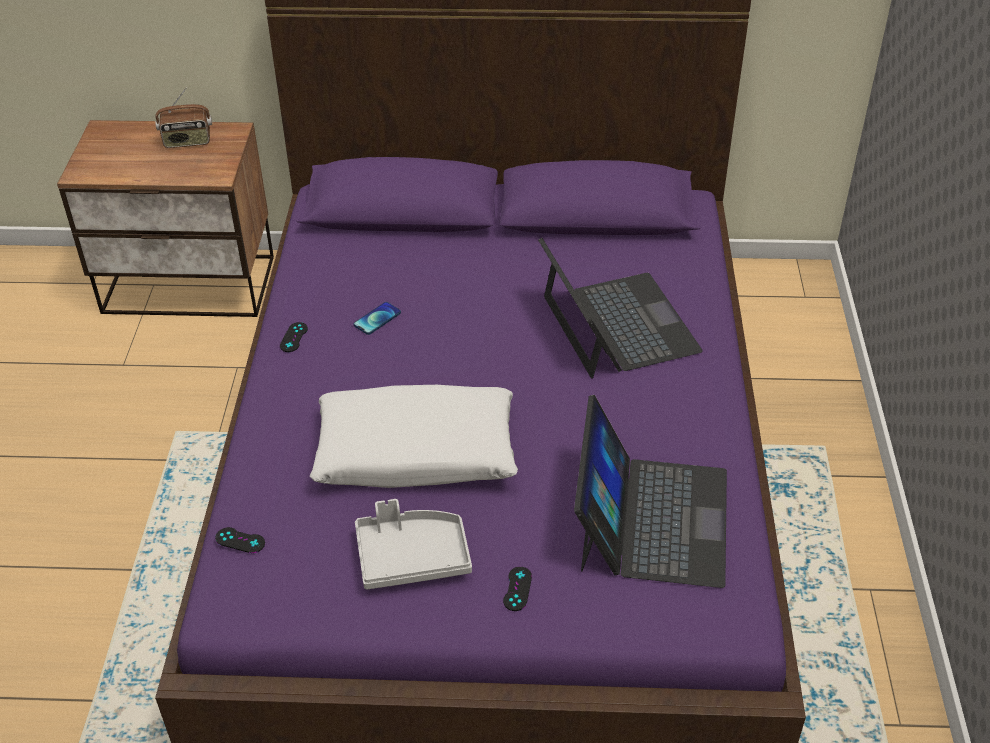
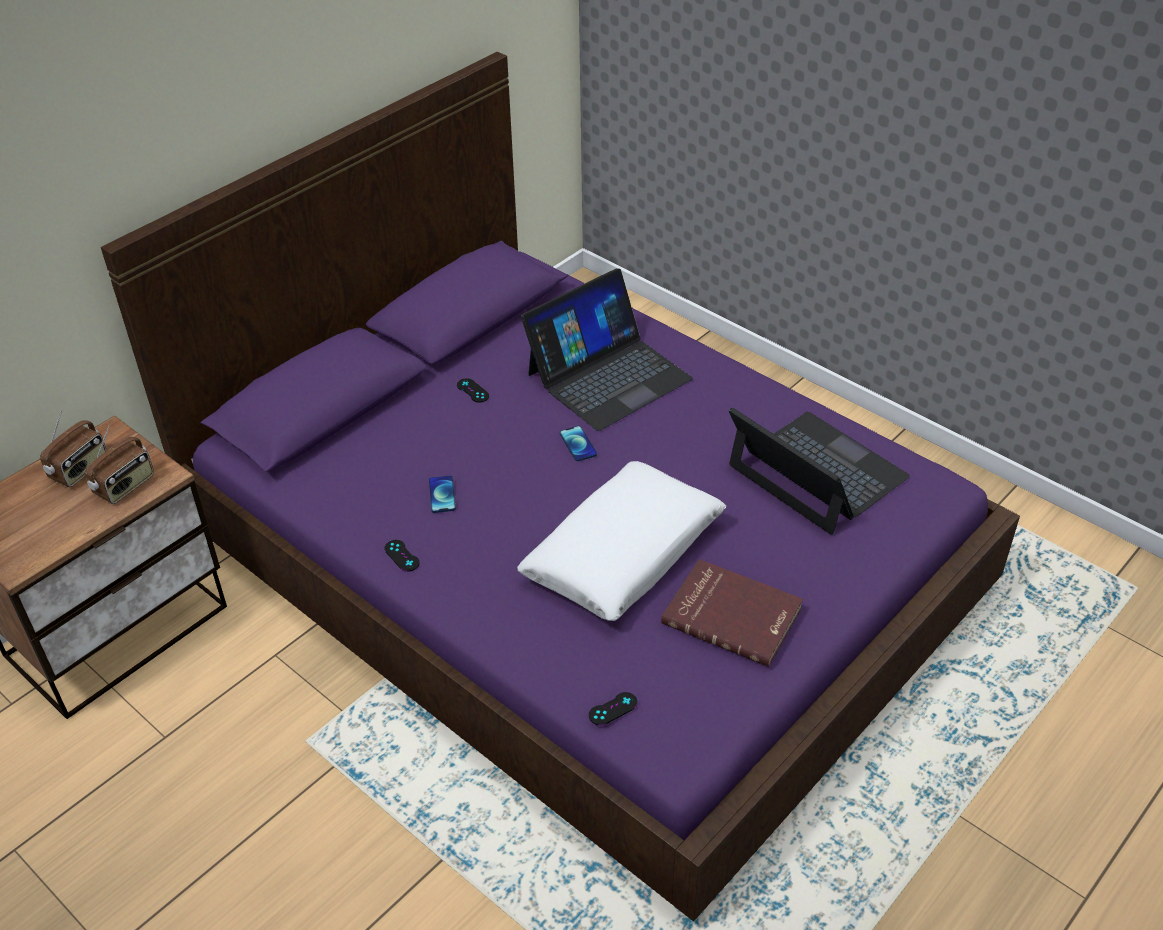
camera: 50 degrees left, 0 degrees up
(191, 167) = (125, 486): none -> radio
(412, 556) = (733, 614): grey tray -> red book
(514, 355) = (578, 444): none -> phone
(517, 589) = (816, 576): black game controller -> black game controller (472, 390)
(617, 325) = (608, 376): laptop -> laptop turned 120 degrees clockwise

